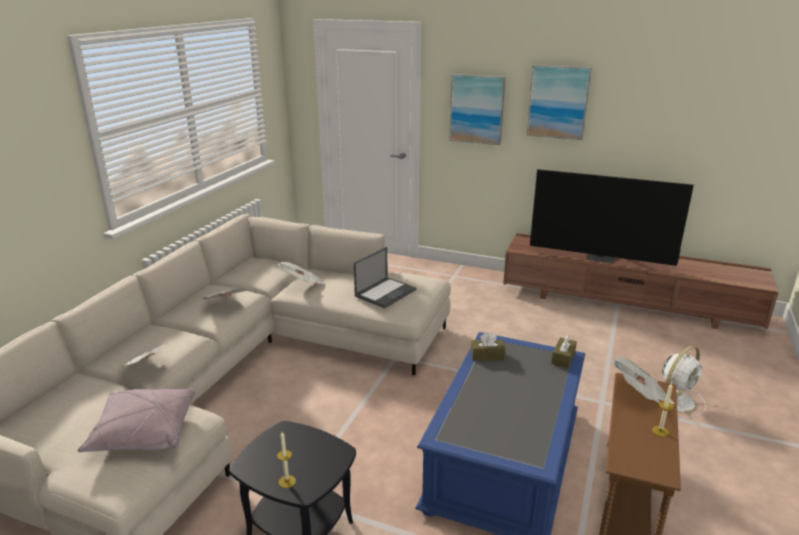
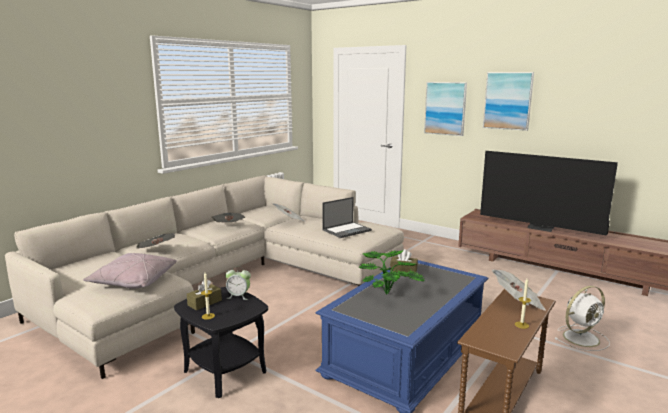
camera: 15 degrees right, 10 degrees down
(308, 437) = (238, 296): none -> alarm clock
(488, 397) = (389, 292): none -> potted plant
(563, 358) = (466, 278): brown tissue box -> brown tissue box (204, 303)

